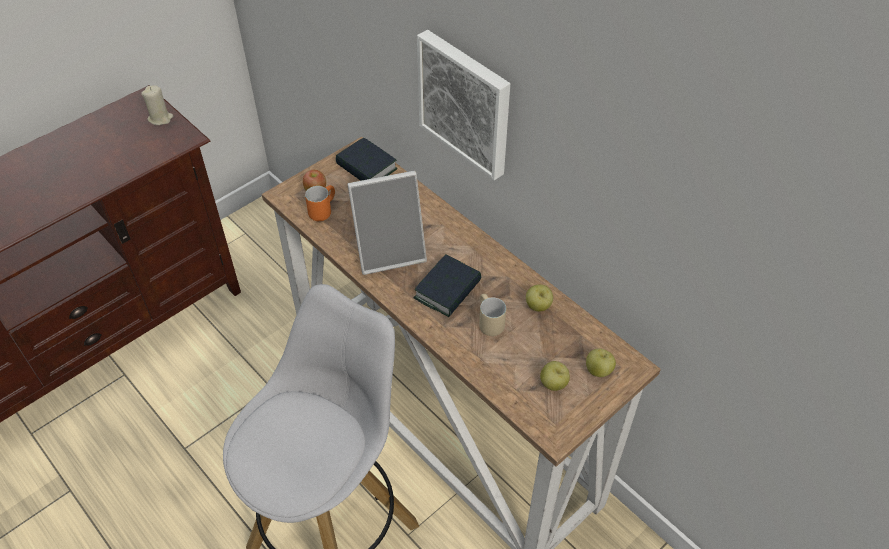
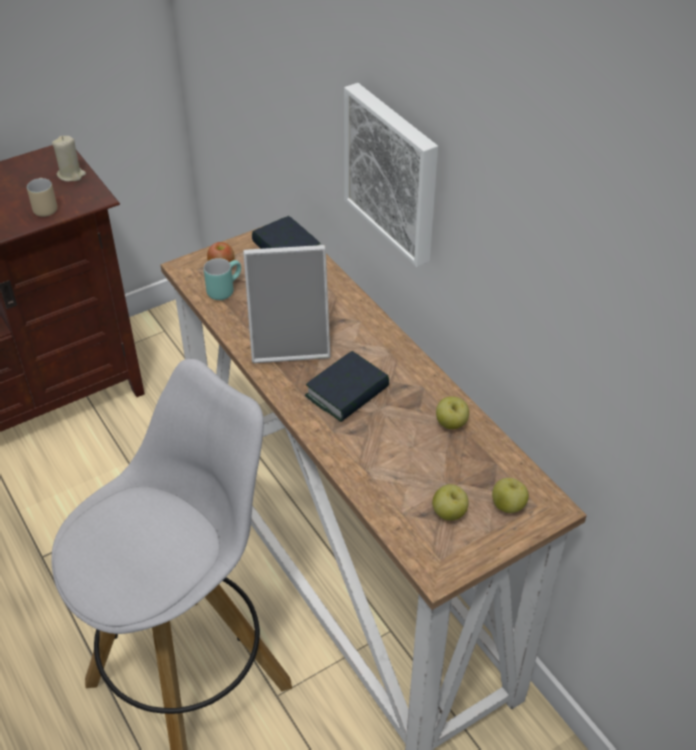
camera: 10 degrees right, 5 degrees down
(322, 210) = (224, 289): orange mug -> turquoise mug
(487, 323) = (385, 434): beige mug -> beige mug (43, 207)

